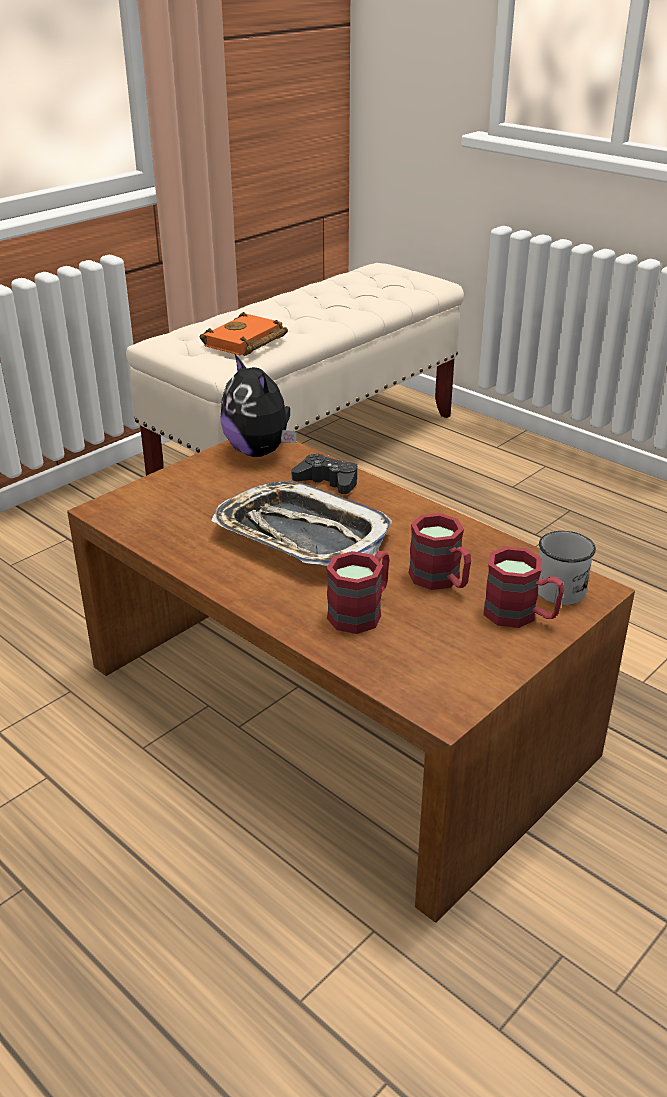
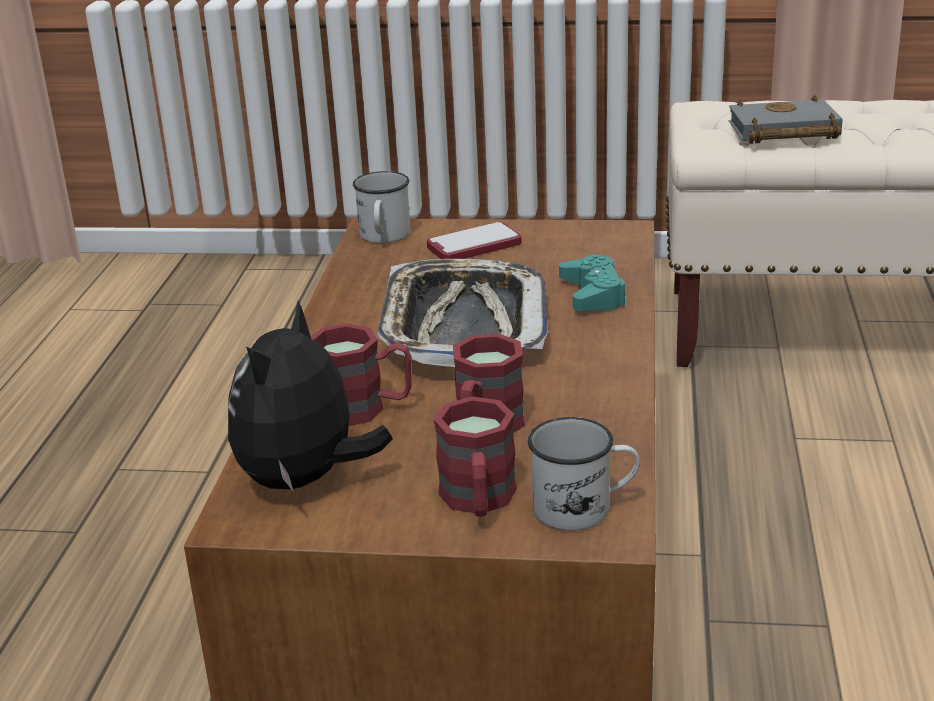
camera: 55 degrees right, 5 degrees down
(124, 511) = (384, 237): none -> white mug
(195, 487) = (474, 245): none -> phone
(245, 343) = (781, 132): orange book -> grey book
(260, 451) = (596, 241): plush toy -> plush toy (305, 480)
(327, 482) = (593, 295): black game controller -> turquoise game controller

